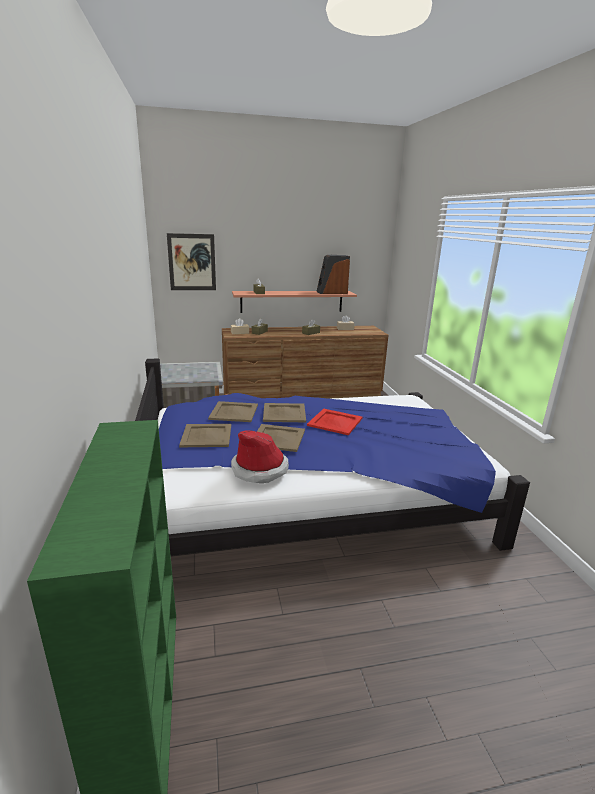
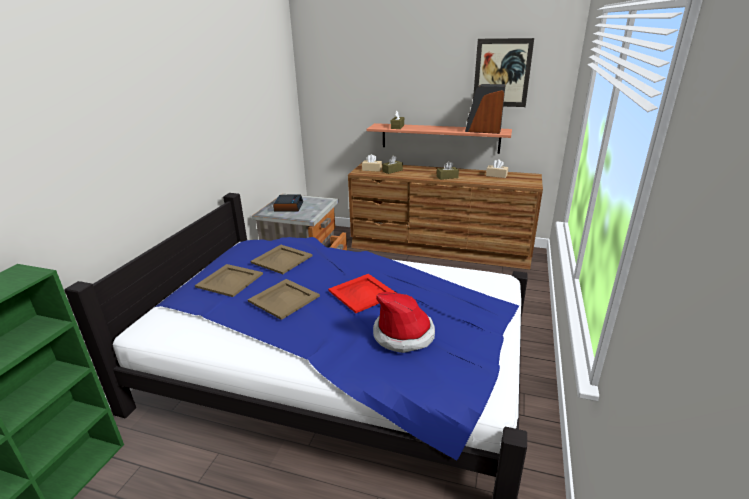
camera: 30 degrees right, 5 degrees up
(180, 372) = (288, 206): none -> alarm clock
(192, 262) = (335, 91): picture -> picture (502, 73)
(259, 469) = (229, 329): hat -> hat (404, 334)
(284, 413) = (325, 270): beige tray -> none

